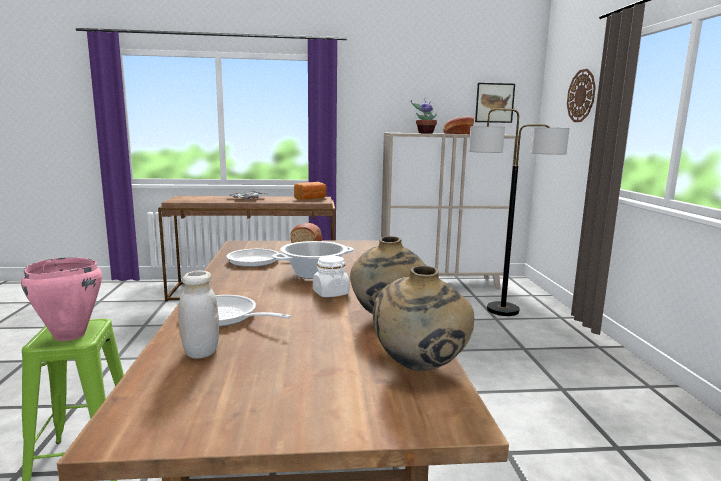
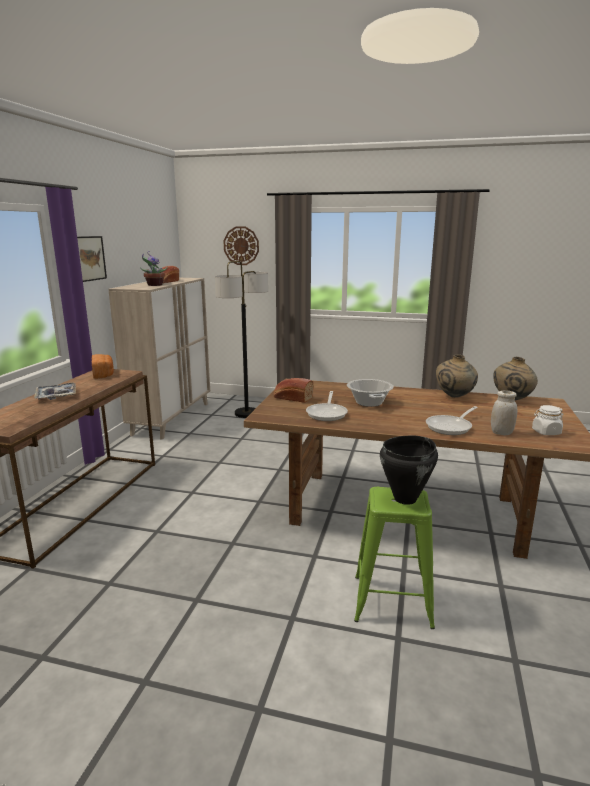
camera: 70 degrees left, 5 degrees up
(69, 335) = (406, 499): pink cooking pot -> black cooking pot
(330, 293) = (411, 403): white jar -> white jar (546, 432)
(494, 103) = (160, 249): picture -> picture (90, 258)

